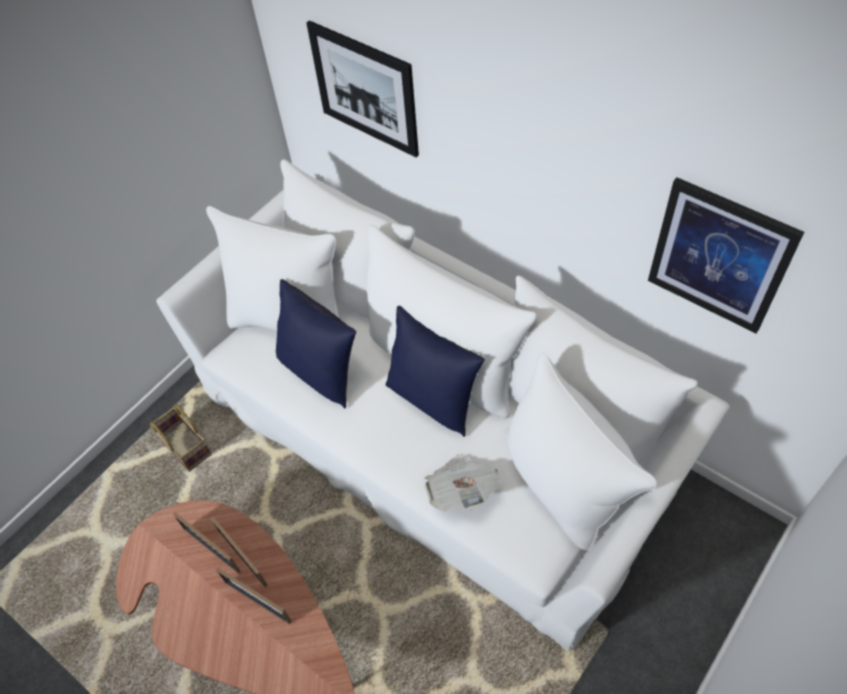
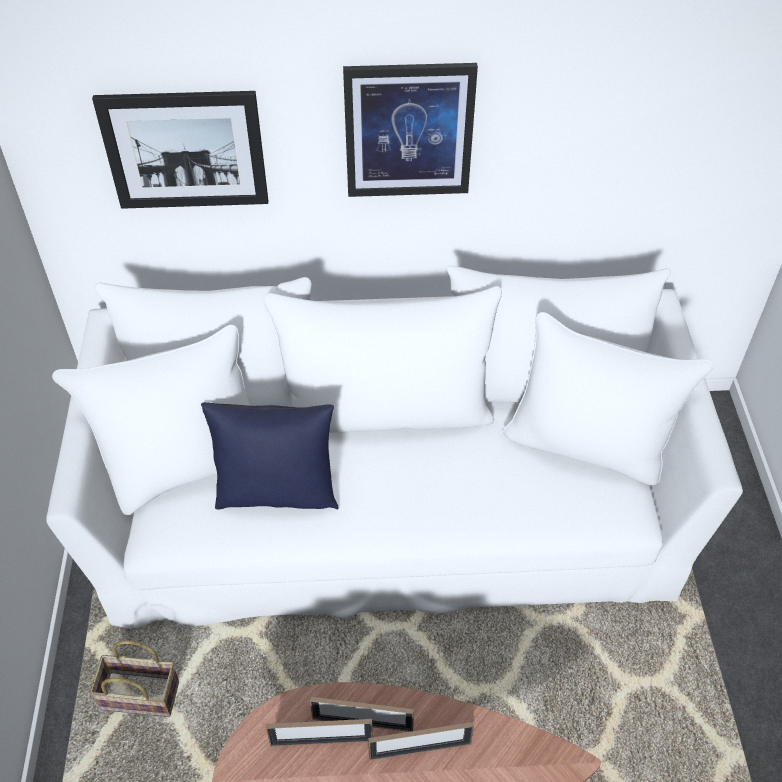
camera: 45 degrees left, 5 degrees down
(433, 398) = (412, 447): blue pillow -> none
(461, 490) = (516, 506): newspaper -> none
(719, 256) = (641, 143): picture -> picture (409, 131)

